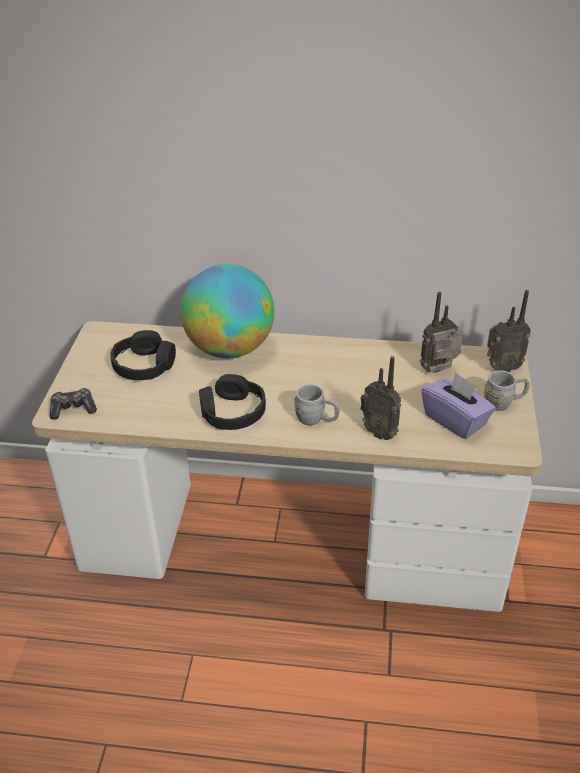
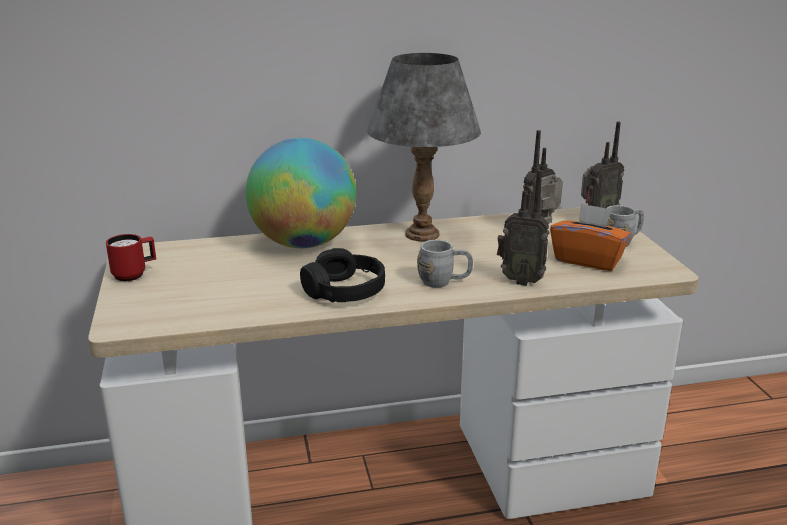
camera: 20 degrees left, 15 degrees down
(73, 409) = (140, 318): game controller -> none
(89, 359) = (135, 274): none -> red mug
(144, 365) = (209, 270): black headphones -> none
(332, 357) = (422, 235): none -> grey table lamp
(455, 420) = (588, 260): purple tissue box -> orange tissue box

